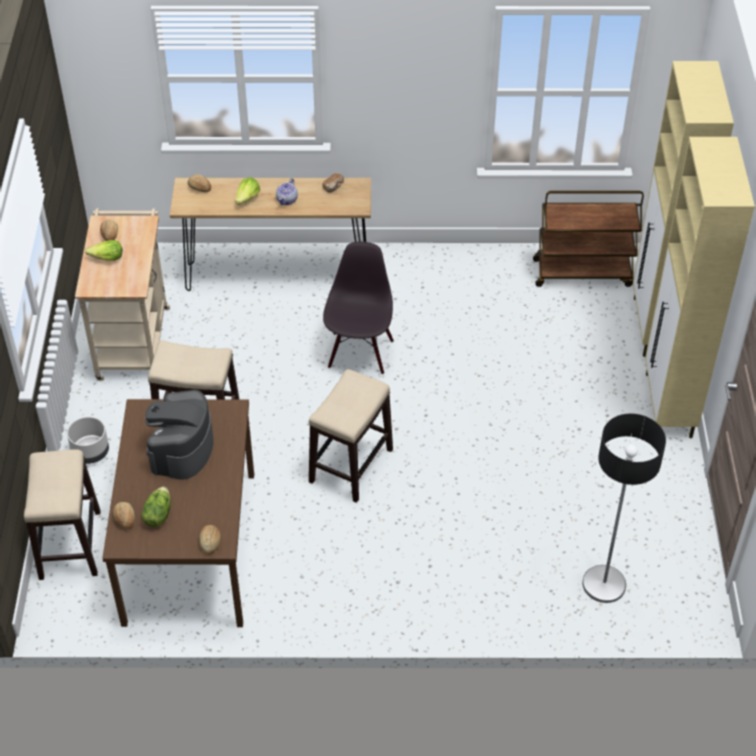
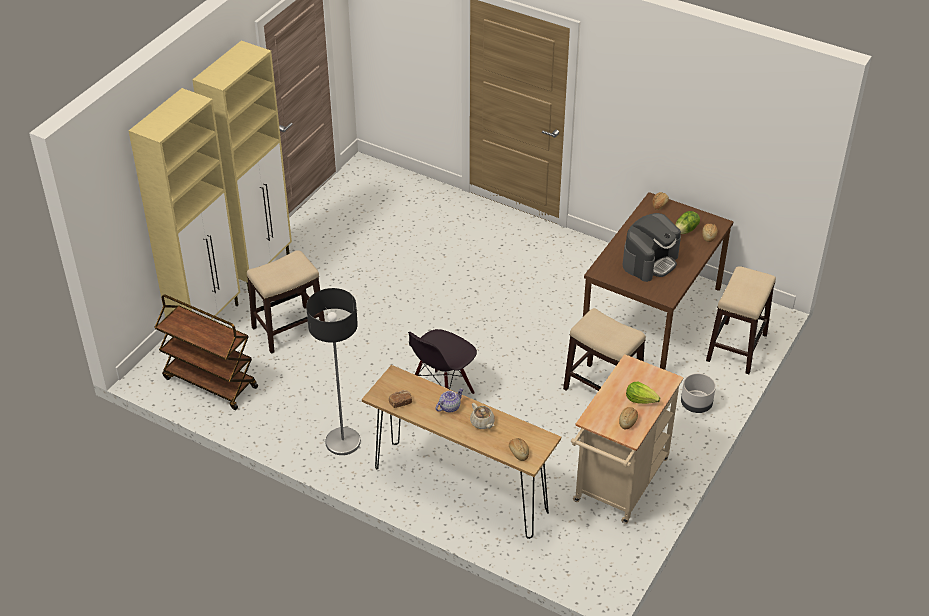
camera: 150 degrees left, 5 degrees down
(247, 198) = (482, 423): lettuce -> beige teapot
(351, 465) = (507, 319): stool -> stool (288, 329)
(604, 584) = (405, 198): floor lamp -> floor lamp (342, 442)

